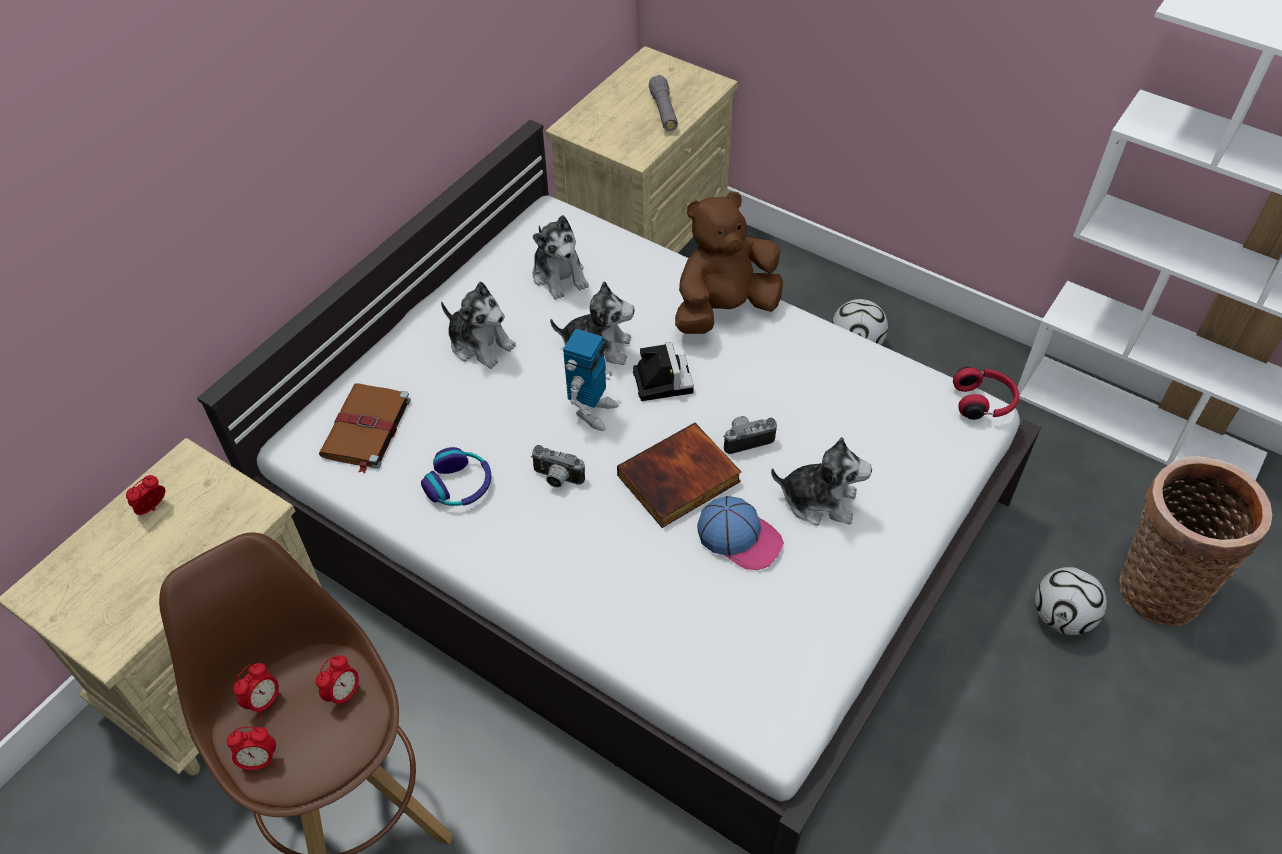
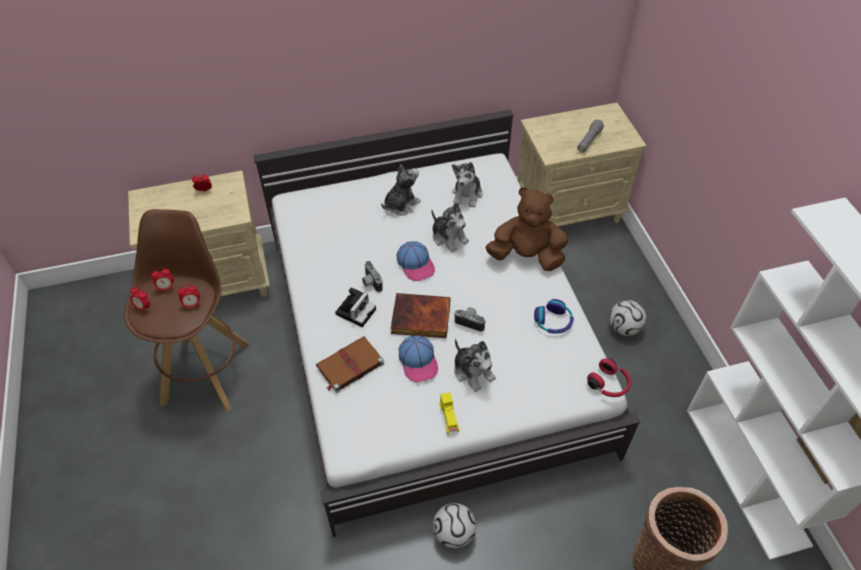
camera: 40 degrees right, 0 degrees up
(366, 429) = (319, 212): brown book -> brown book (349, 366)
(459, 485) = (330, 259): headphones -> headphones (553, 321)
(480, 344) = (401, 204): plush toy -> plush toy turned 120 degrees counterclockwise
(592, 412) = (416, 264): toy robot -> cap
(661, 380) = (461, 270): camera -> camera (356, 310)
(857, 582) = (449, 419): none -> yellow toy car
(1061, 617) = (588, 533): football -> football (454, 533)

